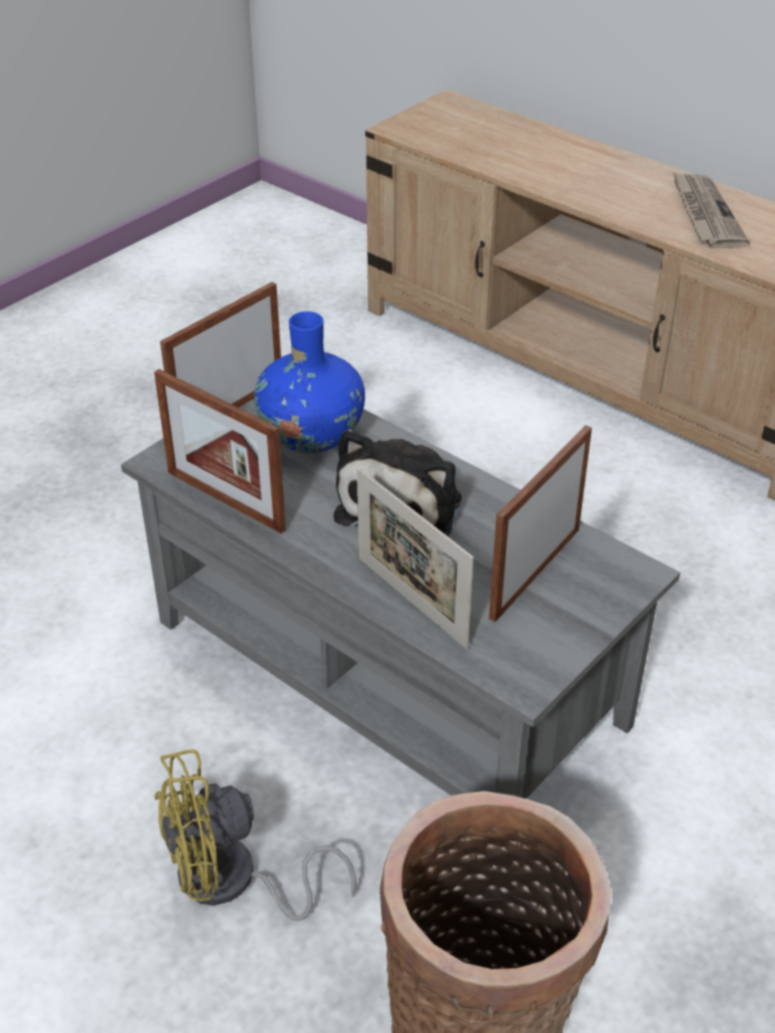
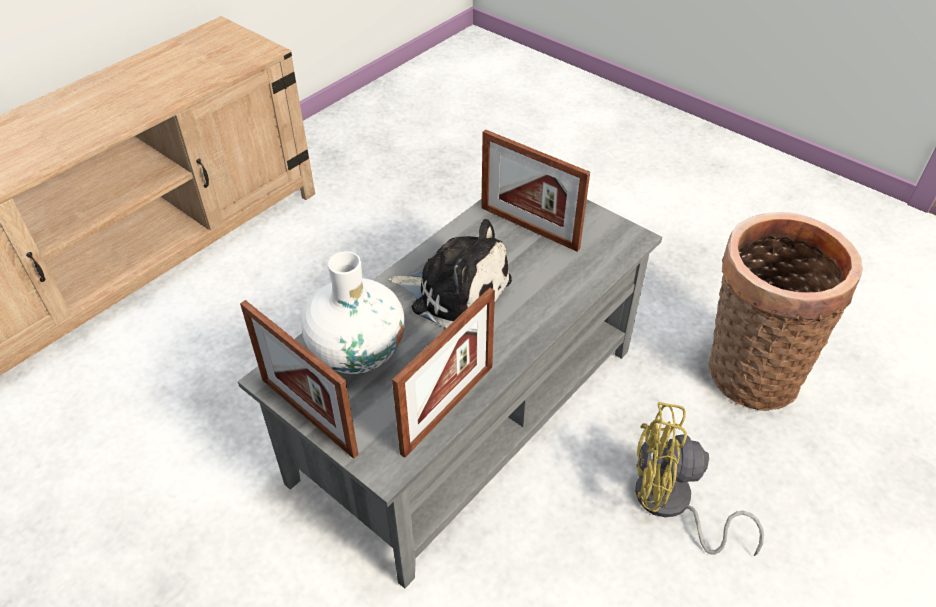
camera: 90 degrees left, 5 degrees up
(232, 882) = (671, 505): yellow fan -> yellow fan turned 120 degrees clockwise
(312, 435) = (357, 351): blue vase -> white vase
(411, 601) = (564, 289): picture frame -> none
(705, 214) = (140, 85): newspaper -> none

